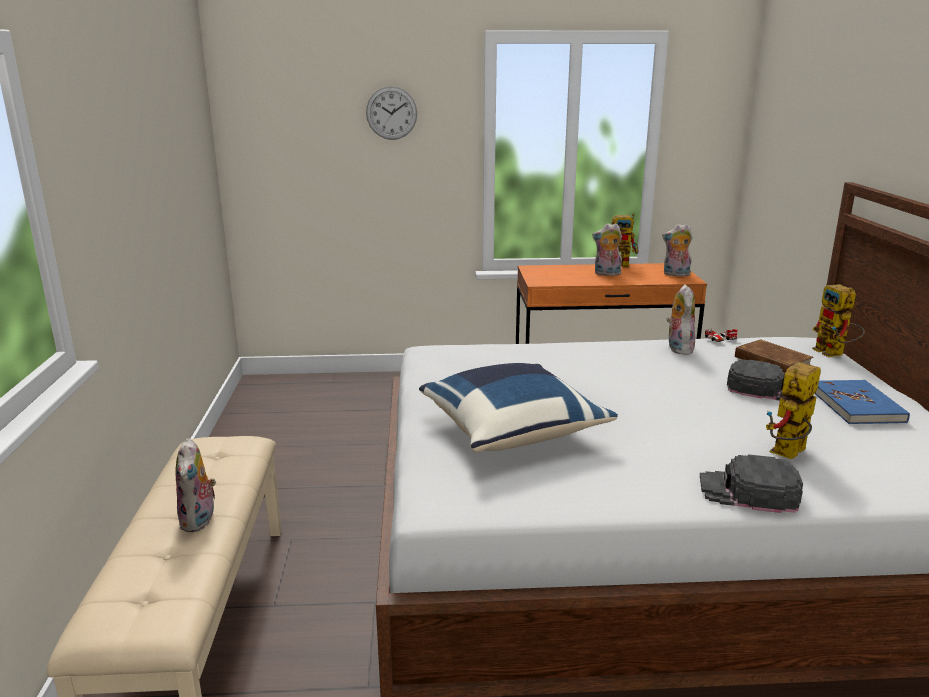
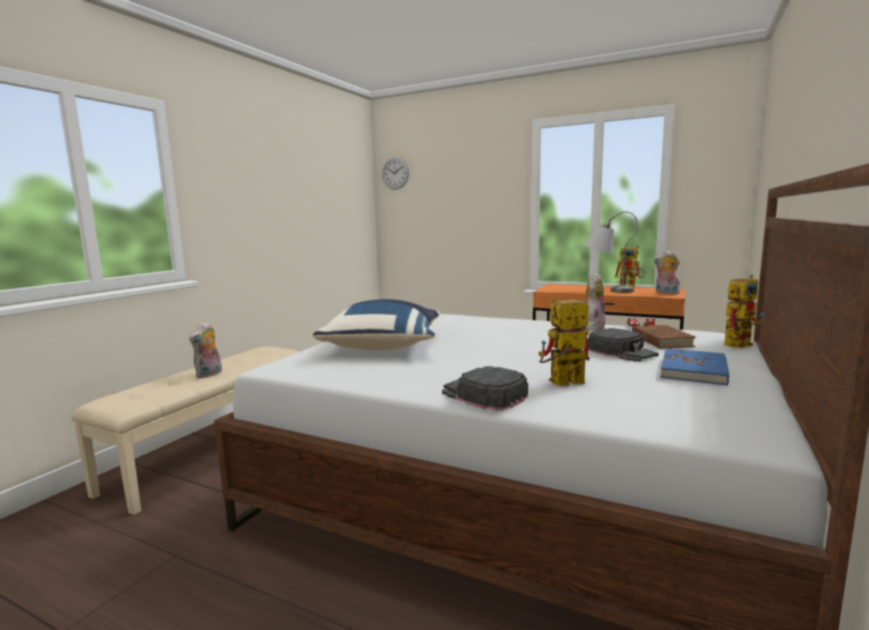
camera: 30 degrees right, 10 degrees down
(391, 113) = (471, 179): wall clock -> wall clock (395, 173)
(606, 274) = (606, 290): plush toy -> grey table lamp
(834, 354) = (738, 343): toy robot -> toy robot turned 135 degrees counterclockwise

